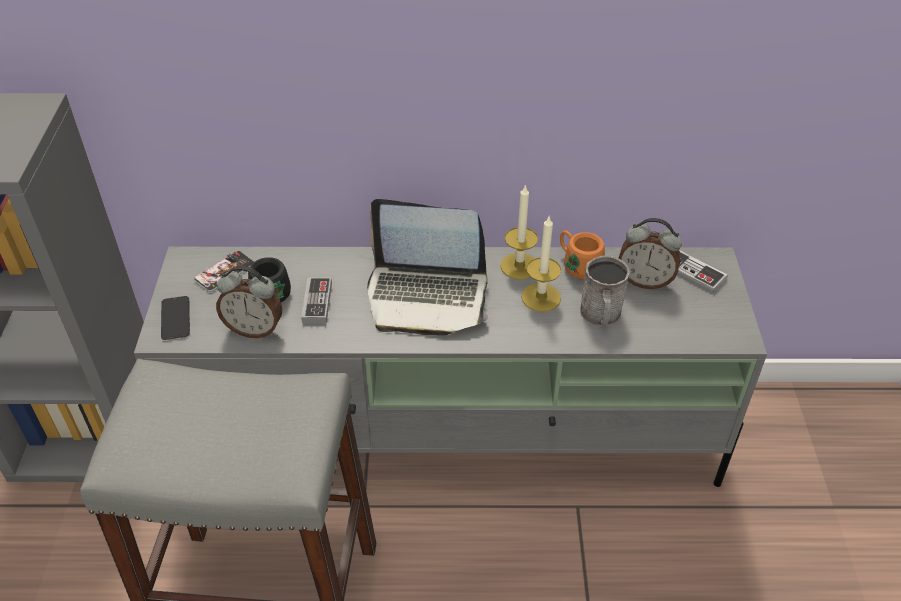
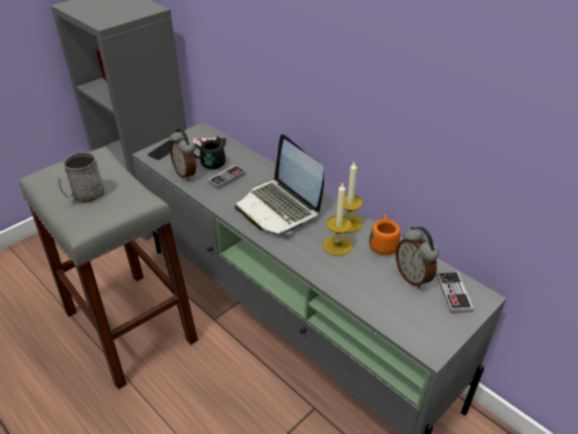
camera: 45 degrees right, 5 degrees down
(601, 315) = (358, 277): grey mug -> grey mug (84, 196)

